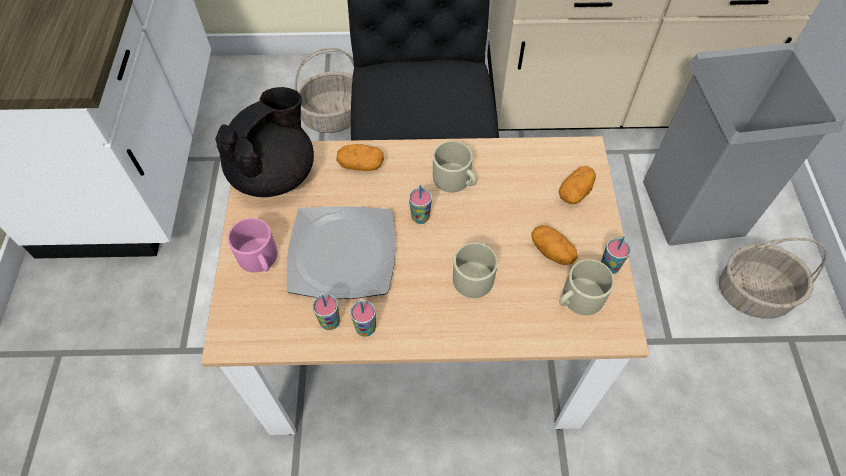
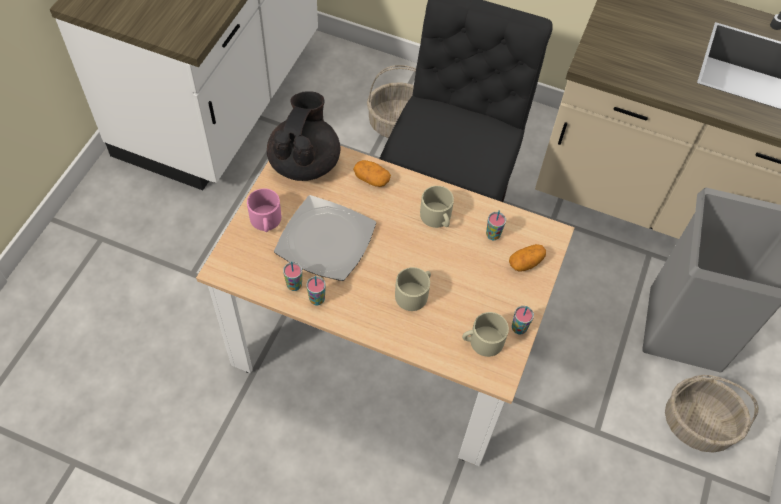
camera: 20 degrees right, 0 degrees up
(275, 174) = (305, 162): black teapot -> black teapot turned 45 degrees counterclockwise
(420, 217) = (396, 236): cup -> cup (493, 235)
(552, 251) = (481, 300): potato -> none

